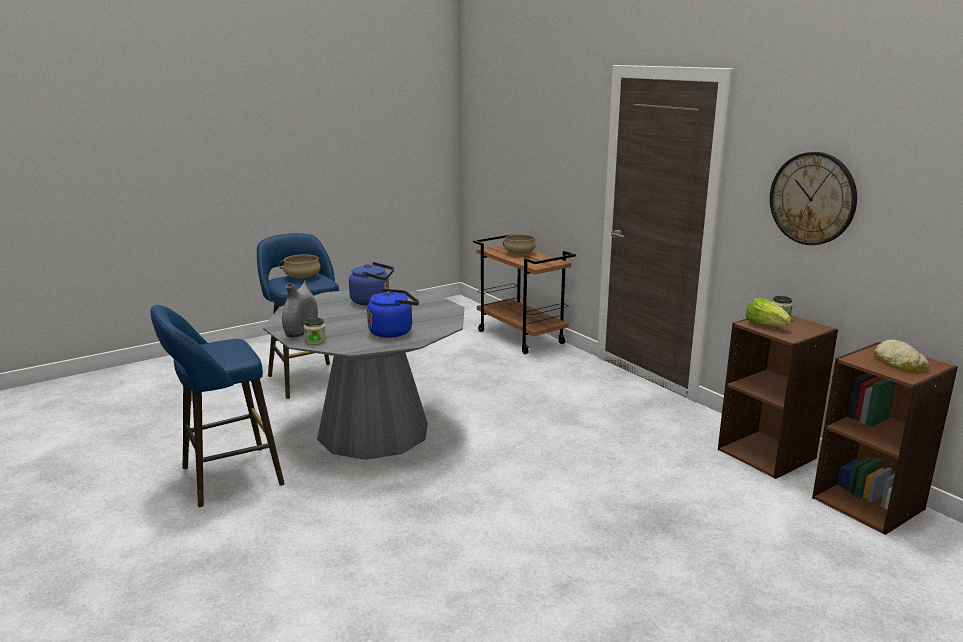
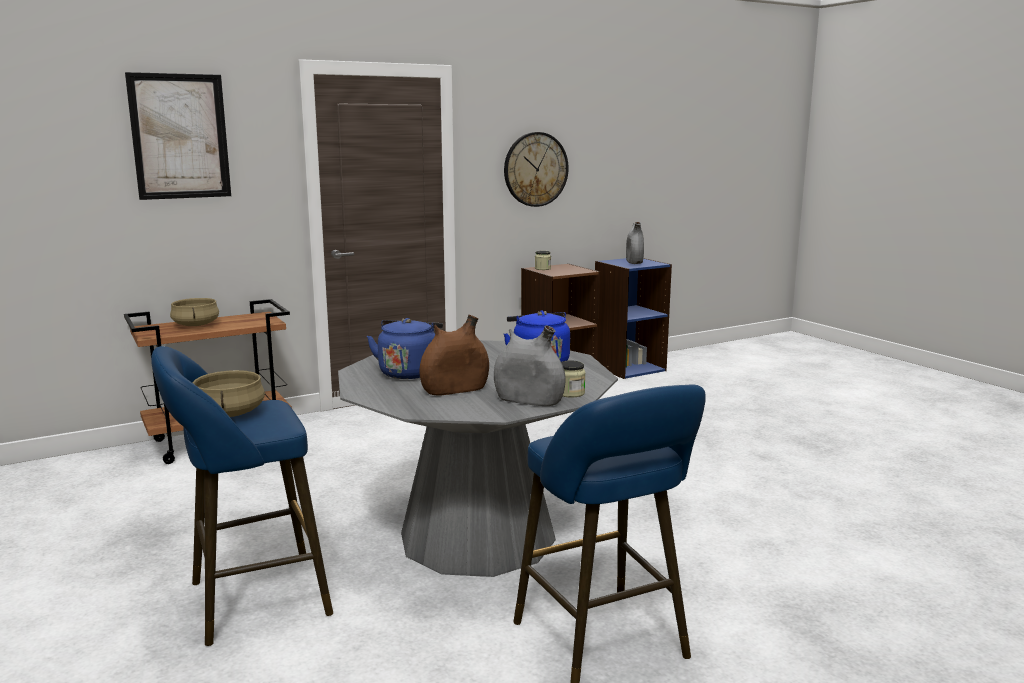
camera: 85 degrees left, 5 degrees down
(330, 313) = (455, 390): none -> brown vase
(547, 122) = (180, 136): none -> picture
(765, 325) = (559, 272): lettuce -> none
(869, 503) = (628, 368): brown bookcase -> blue bookcase
(899, 362) = (634, 262): bread -> grey vase

